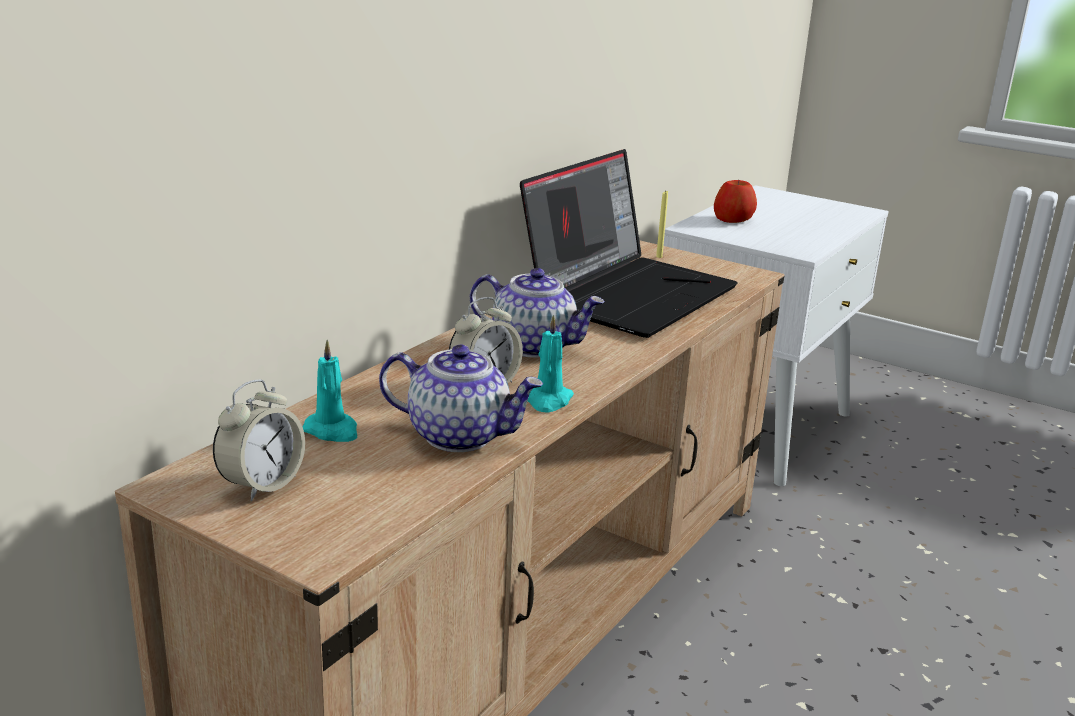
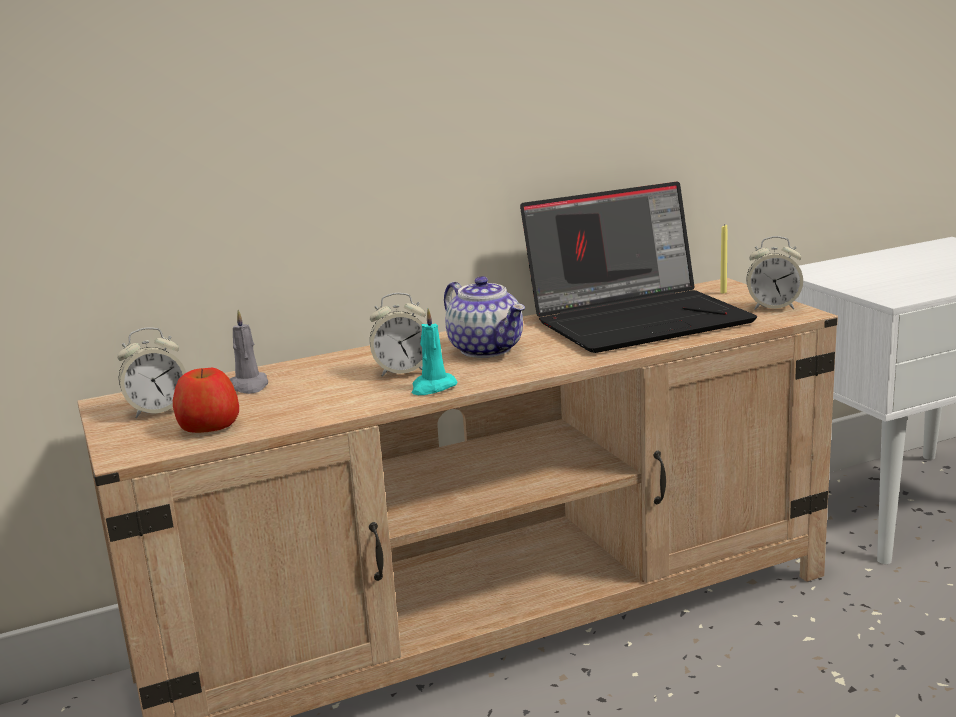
camera: 35 degrees right, 5 degrees down
(332, 431) = (249, 386): turquoise candle -> grey candle
(460, 435) = (328, 401): teapot -> none
(723, 269) = (773, 307): none -> alarm clock
(733, 220) = (864, 266): apple -> apple (209, 427)

